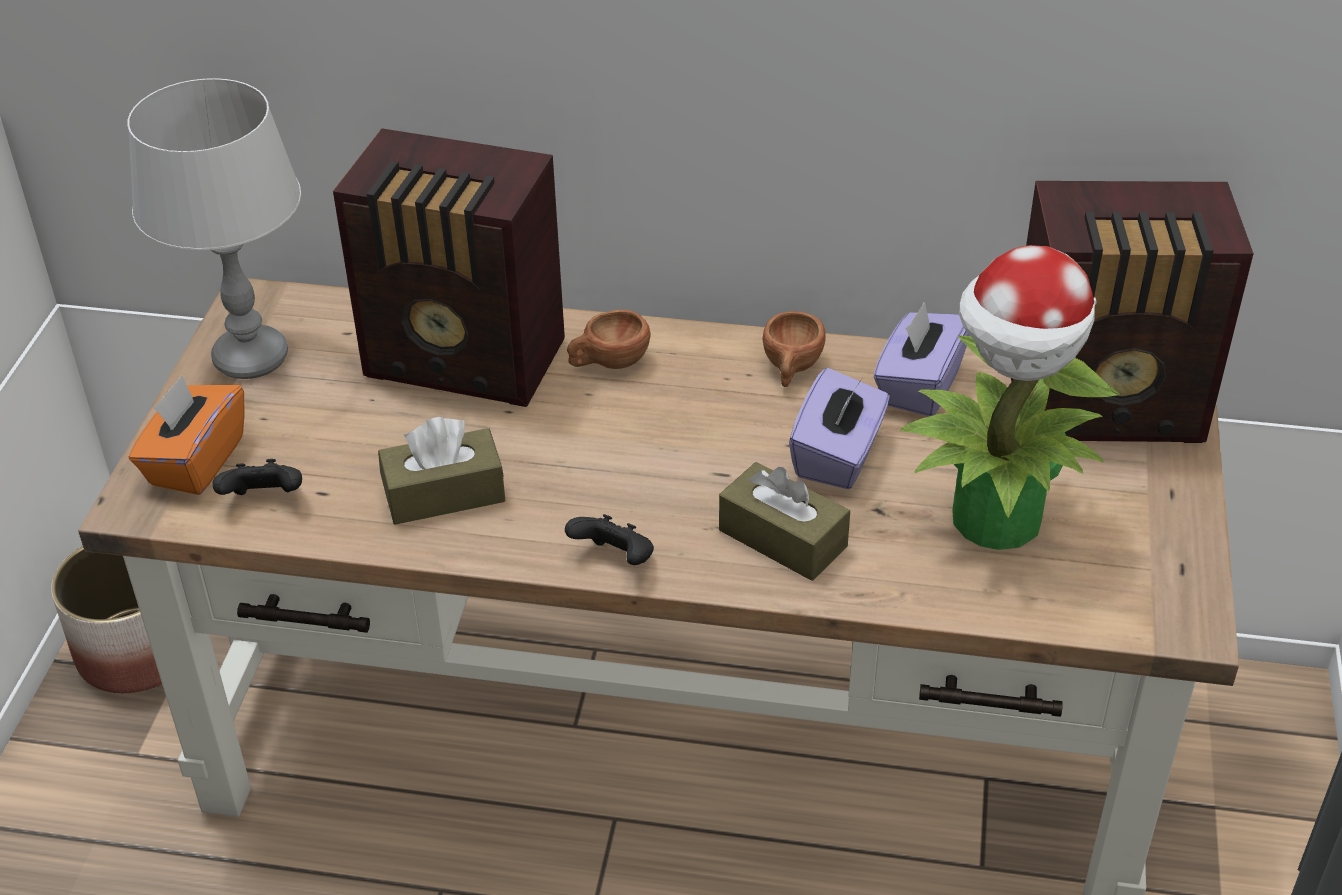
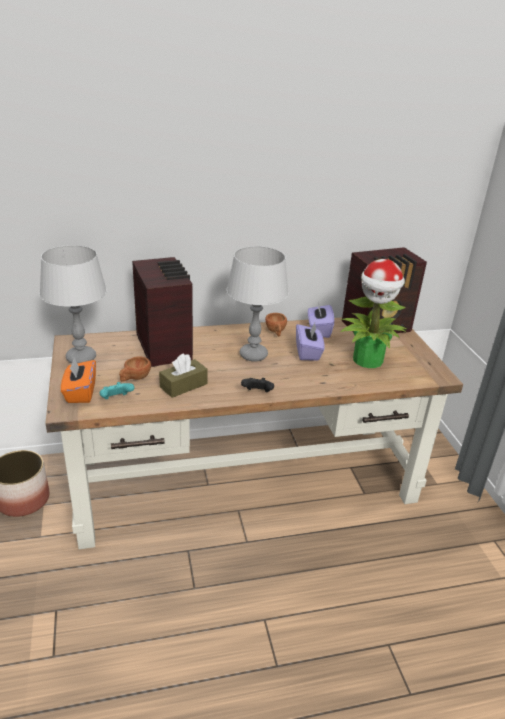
camera: 25 degrees left, 10 degrees down
(265, 500) = (116, 399): black game controller -> turquoise game controller
(467, 362) = (164, 347): radio -> radio turned 105 degrees counterclockwise
(608, 363) = (214, 339): brown cup -> brown cup (134, 378)
(681, 435) = (253, 355): none -> grey table lamp
(782, 538) = (307, 377): brown tissue box -> none

